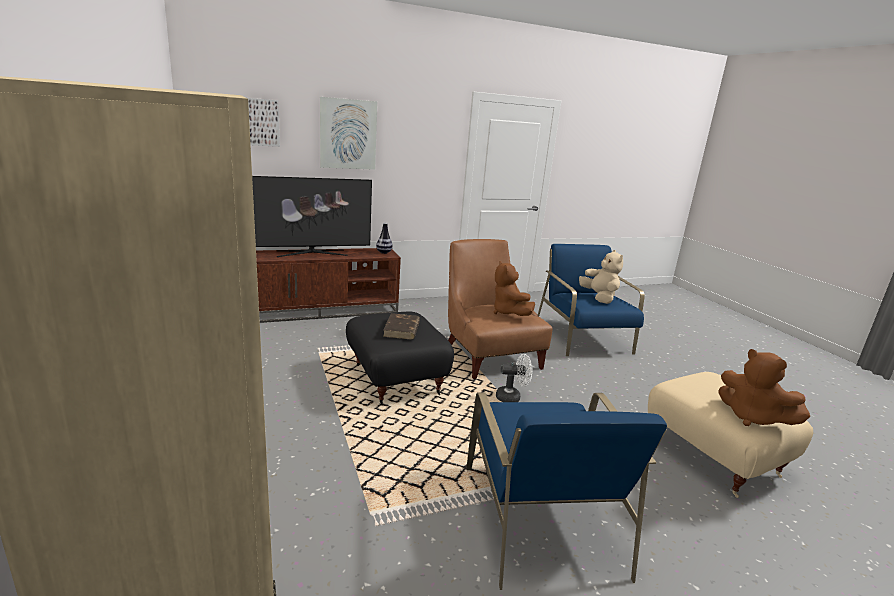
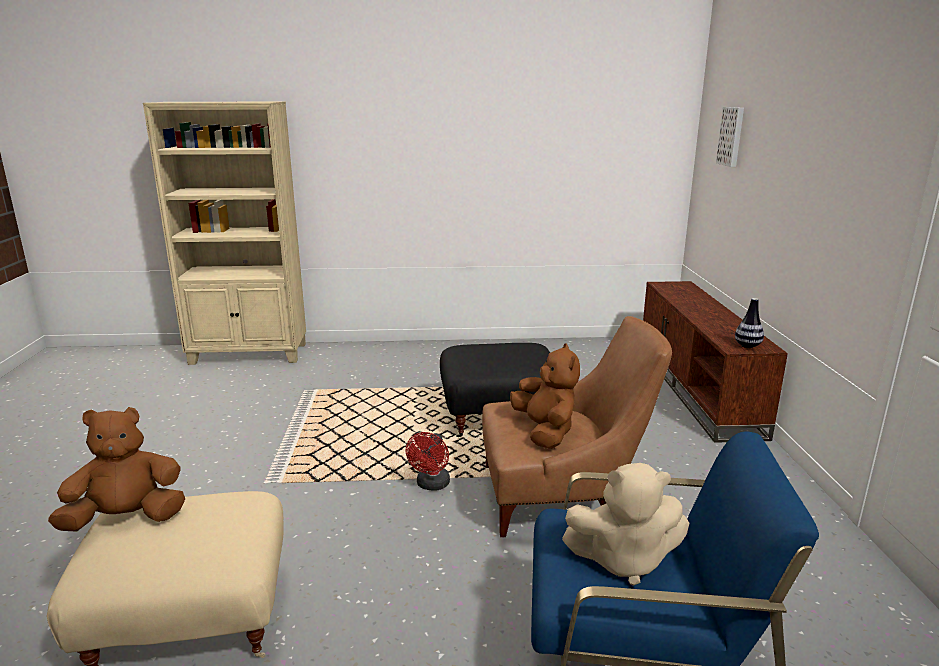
camera: 110 degrees right, 0 degrees up
(311, 253) = (708, 310): television -> none
(348, 134) = (783, 154): picture -> none
(402, 329) = (489, 354): brown book -> none
(508, 313) = (545, 432): brown plush toy -> brown plush toy turned 75 degrees clockwise
(512, 397) = (431, 485): white fan -> red fan
(538, 512) = (252, 452): blue armchair -> none

